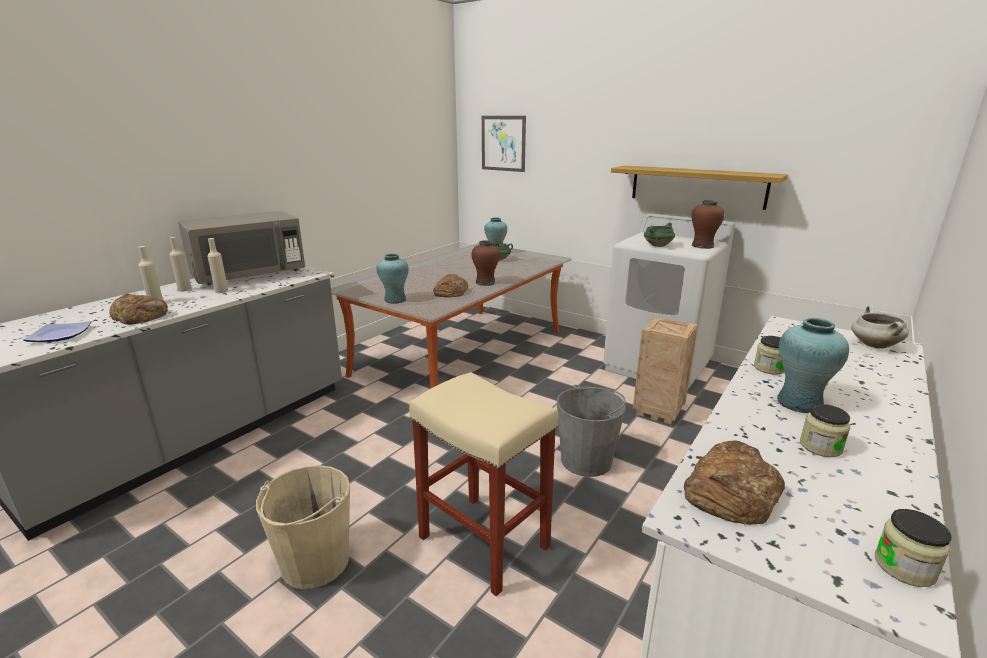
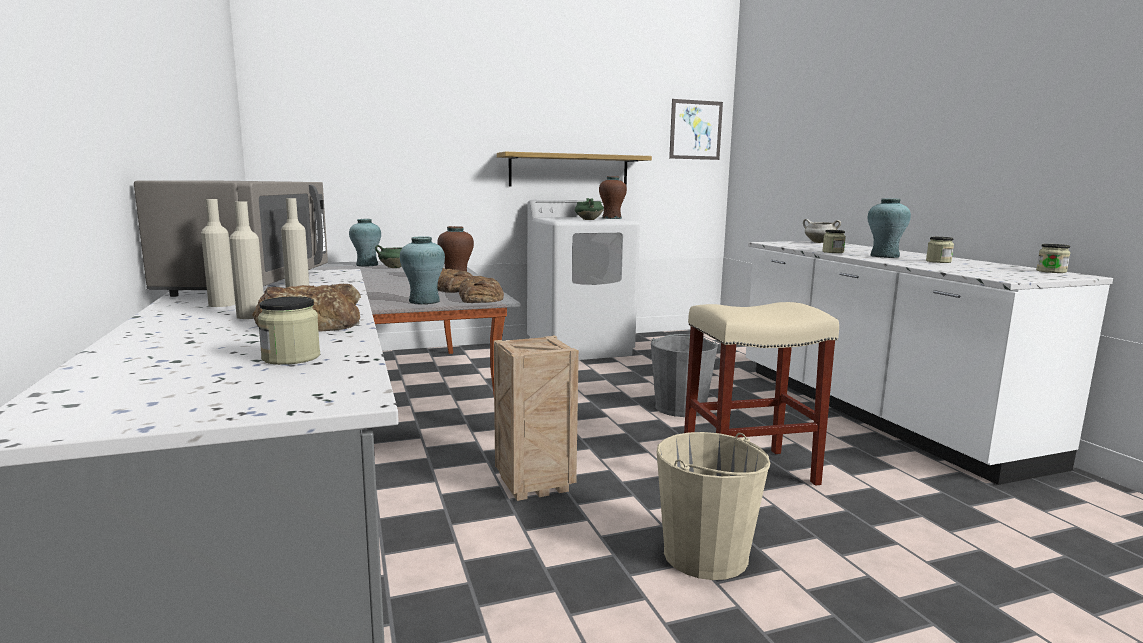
camera: 55 degrees left, 10 degrees down
(58, 335) = (291, 357): plate -> jar
(503, 143) = (330, 128): picture -> picture (695, 130)
(659, 411) = (646, 369): crate -> crate (535, 483)
(731, 491) = (981, 273): bread -> bread (480, 298)

